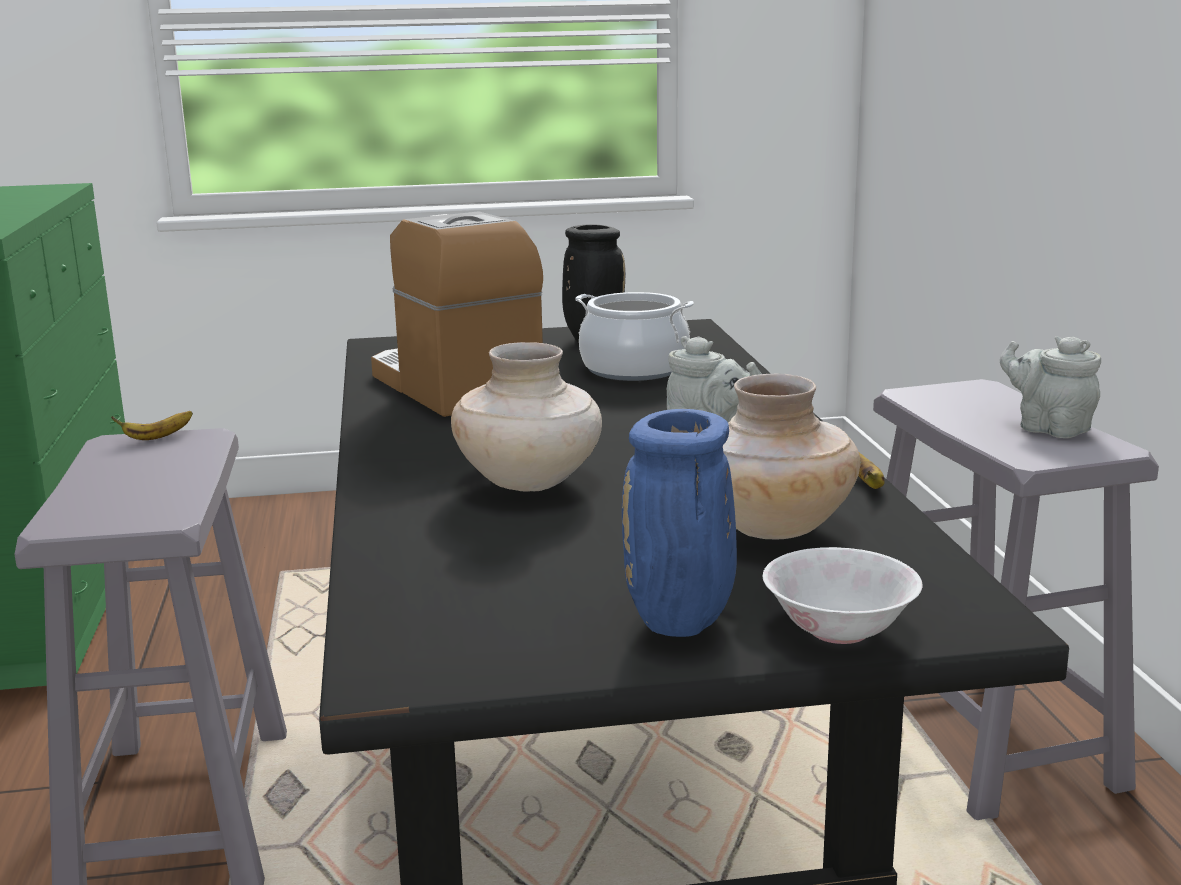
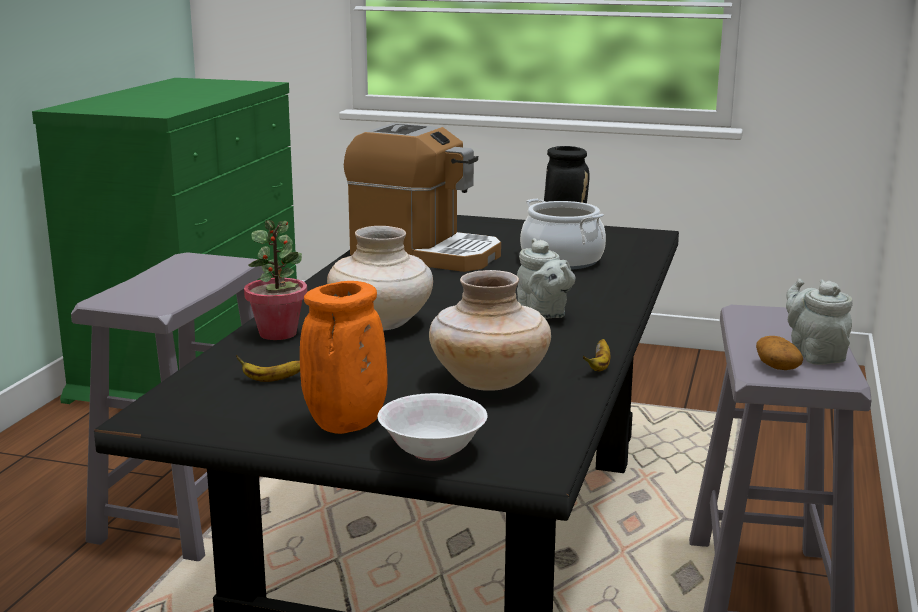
camera: 25 degrees right, 0 degrees up
(157, 437) = (213, 258): banana -> banana (272, 380)
(406, 520) = (278, 333): none -> potted plant
(454, 386) = (424, 254): coffee machine -> coffee machine turned 120 degrees clockwise
(681, 623) = (345, 426): blue vase -> orange vase
(1034, 447) = (776, 366): none -> potato

